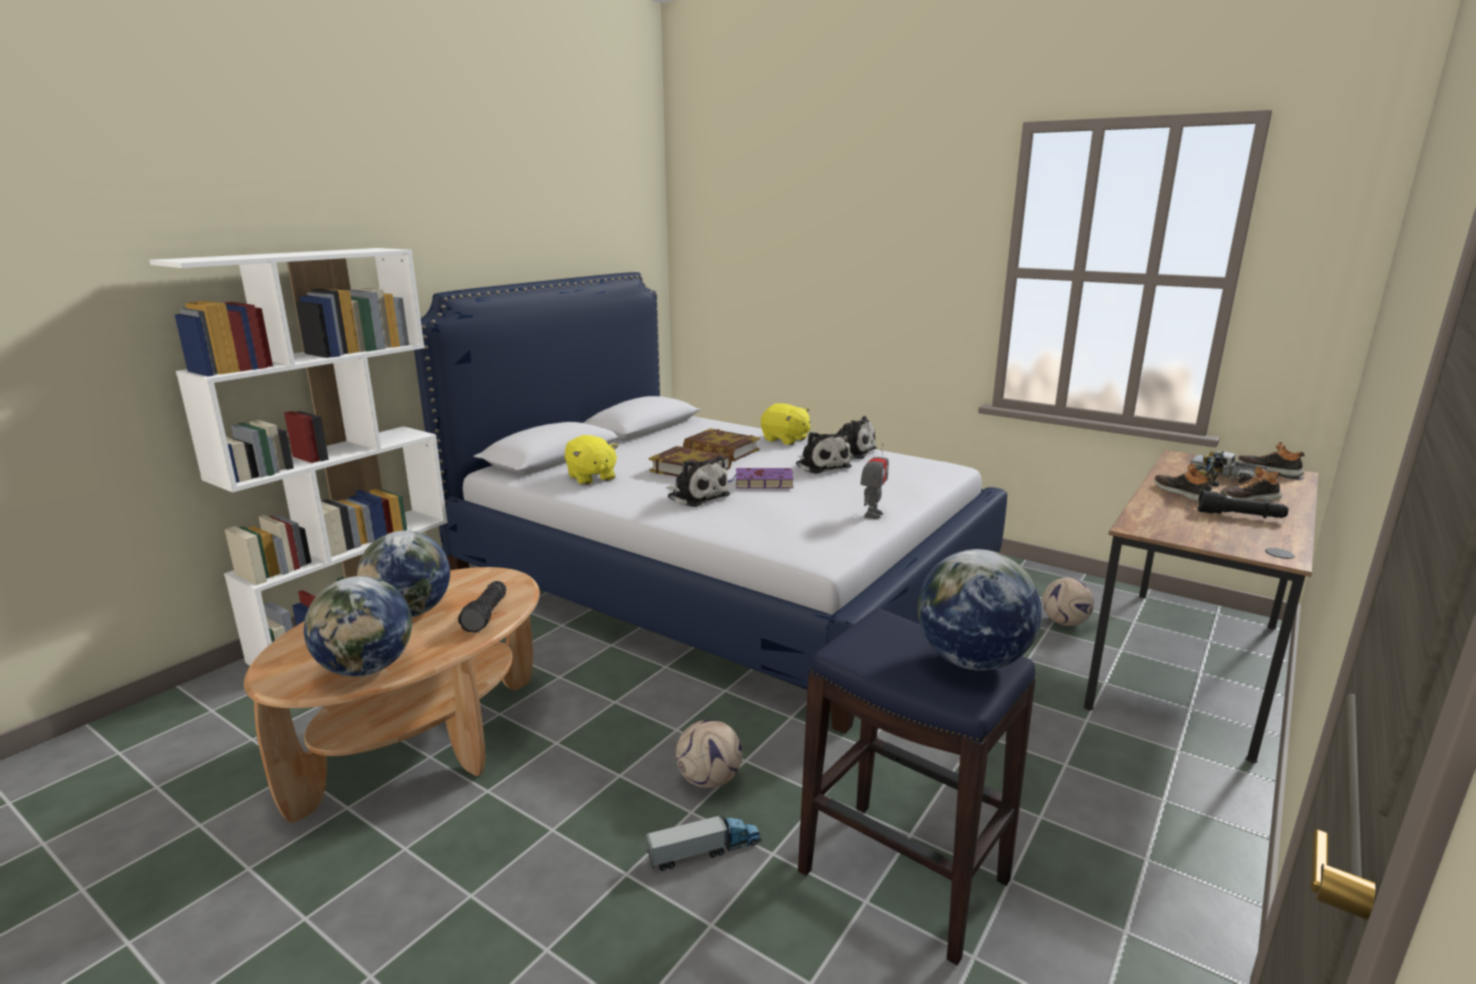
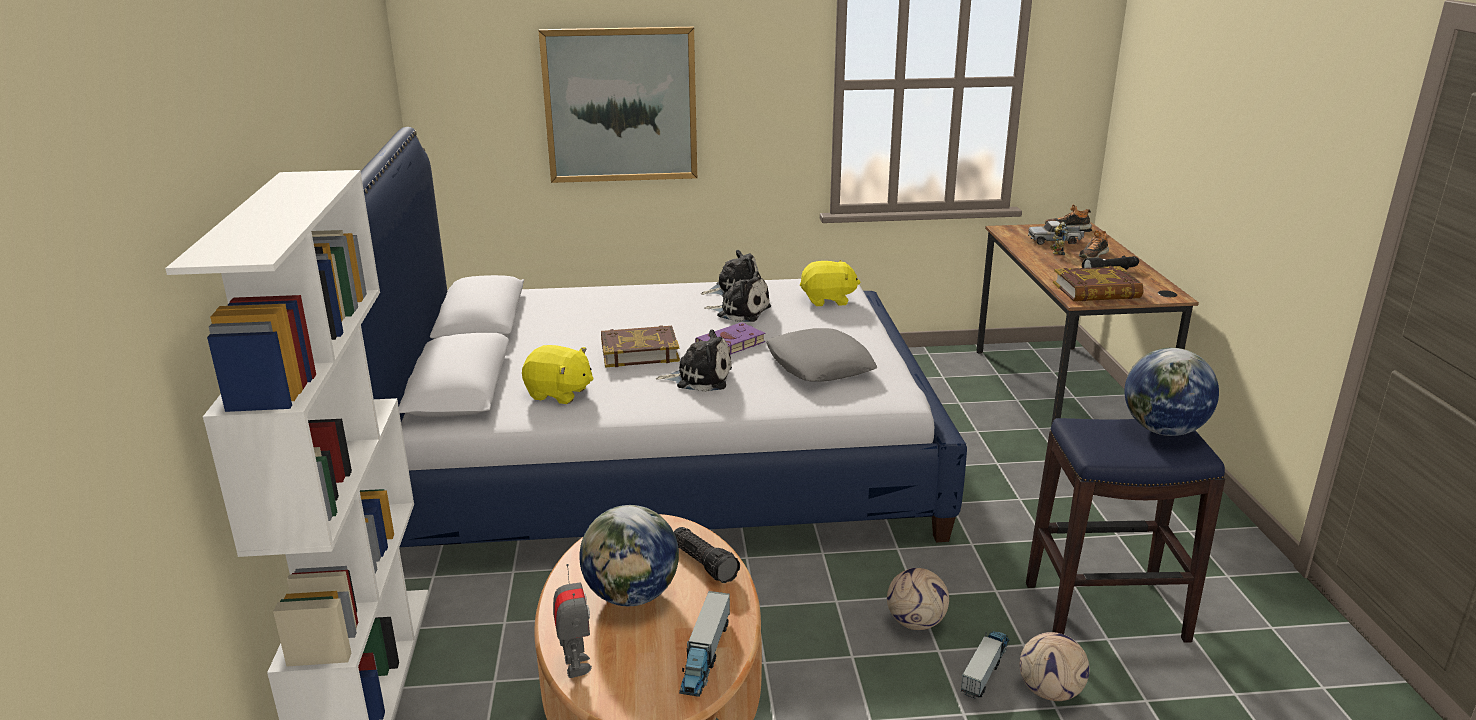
camera: 40 degrees left, 5 degrees up
(367, 668) = (705, 655): globe -> toy truck
(721, 451) = (624, 323): book -> book (1096, 291)
(785, 439) = (657, 293): yellow plush toy -> yellow plush toy (828, 300)
(802, 514) = (819, 365): none -> grey pillow
(814, 276) = (620, 105): none -> picture
(872, 514) = (865, 346): toy robot -> toy robot (576, 665)
(1064, 623) = (962, 393): football -> football (1051, 692)
(1182, 493) = (1056, 263): shoe -> none

